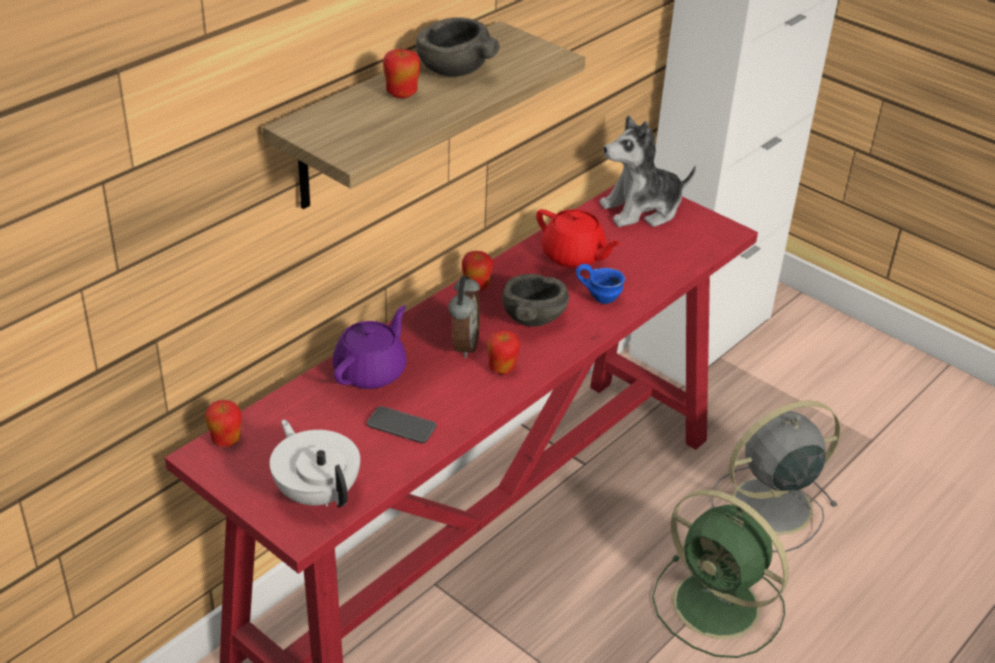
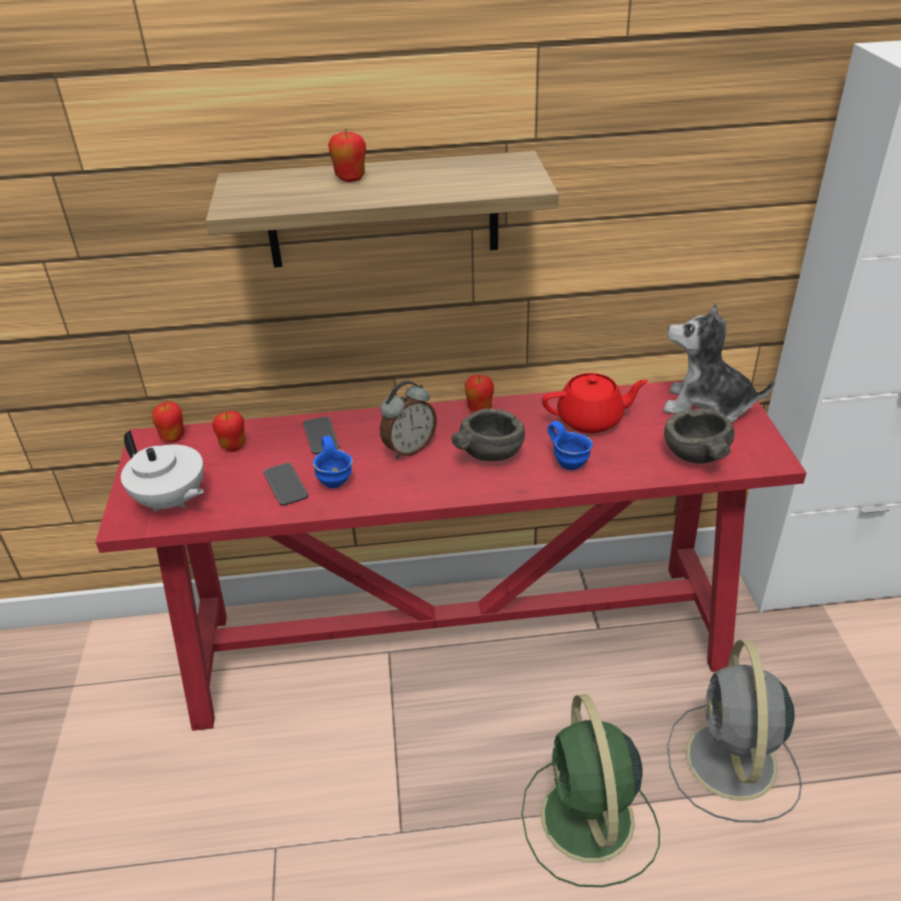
camera: 45 degrees right, 0 degrees up
(317, 492) = (171, 501): white teapot -> white teapot turned 120 degrees clockwise
(371, 371) = (321, 436): purple teapot -> phone
(439, 400) = (336, 480): none -> blue mug
(453, 70) = (423, 174): grey bowl -> grey bowl (695, 454)
(502, 368) = (413, 480): apple -> apple (233, 446)
(574, 256) = (591, 420): red teapot -> red teapot turned 90 degrees counterclockwise
(768, 507) = (731, 764): grey fan -> grey fan turned 105 degrees counterclockwise

